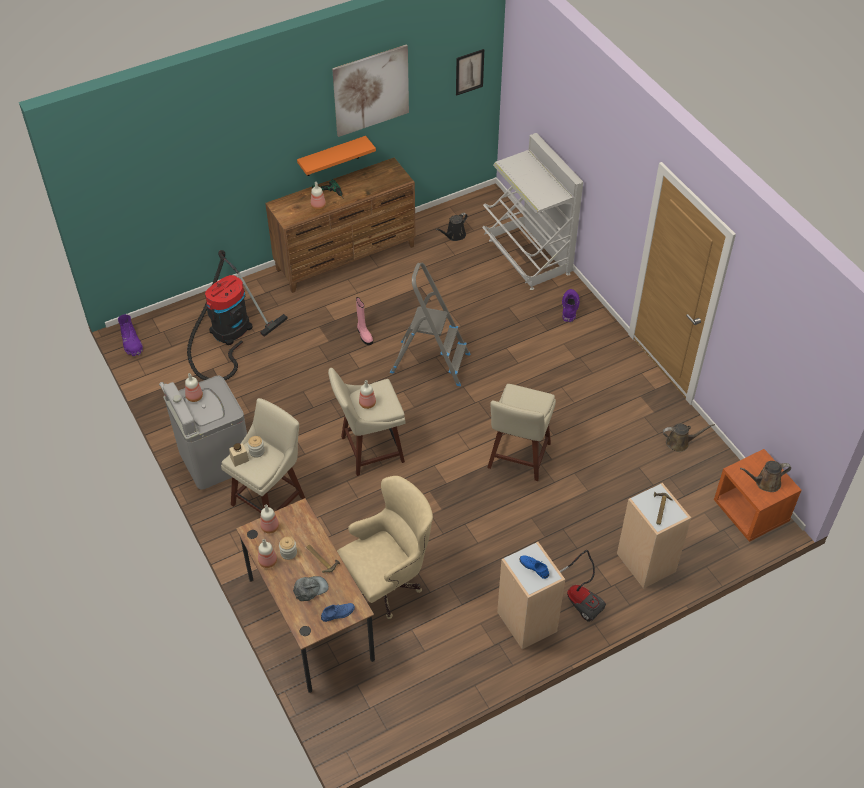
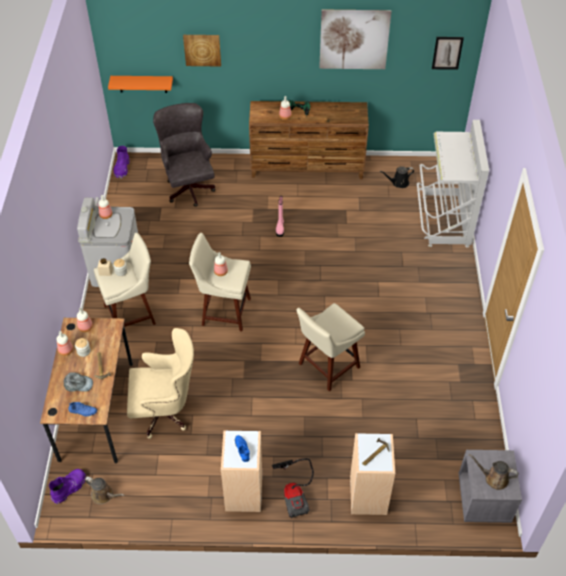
camera: 30 degrees right, 0 degrees up
(202, 161) = (202, 49): none -> picture
(228, 333) = (189, 188): vacuum cleaner -> grey office chair
(332, 157) = (313, 83): orange shelf -> orange shelf (142, 84)
(431, 363) = (313, 268): grey step ladder -> none
(569, 308) = (449, 273): purple boot -> purple boot (69, 488)
(680, 443) = (464, 415): brown watering can -> brown watering can (104, 495)
(751, 512) = (484, 499): orange nightstand -> grey nightstand

